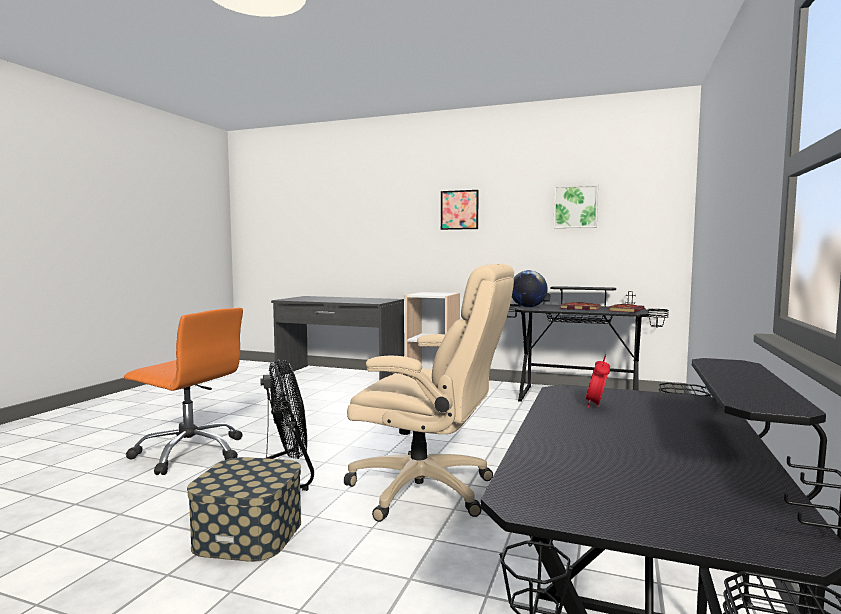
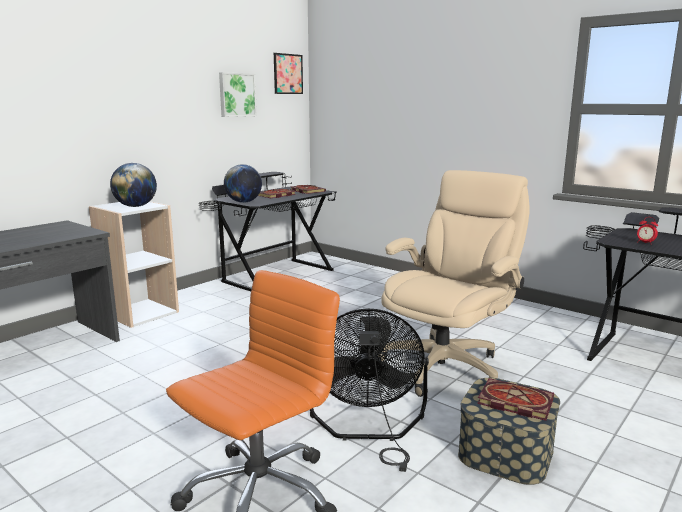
camera: 70 degrees left, 10 degrees up
(246, 476) = (513, 402): none -> book
(431, 294) = (135, 206): none -> globe
(459, 210) = (124, 93): picture -> picture (288, 74)

